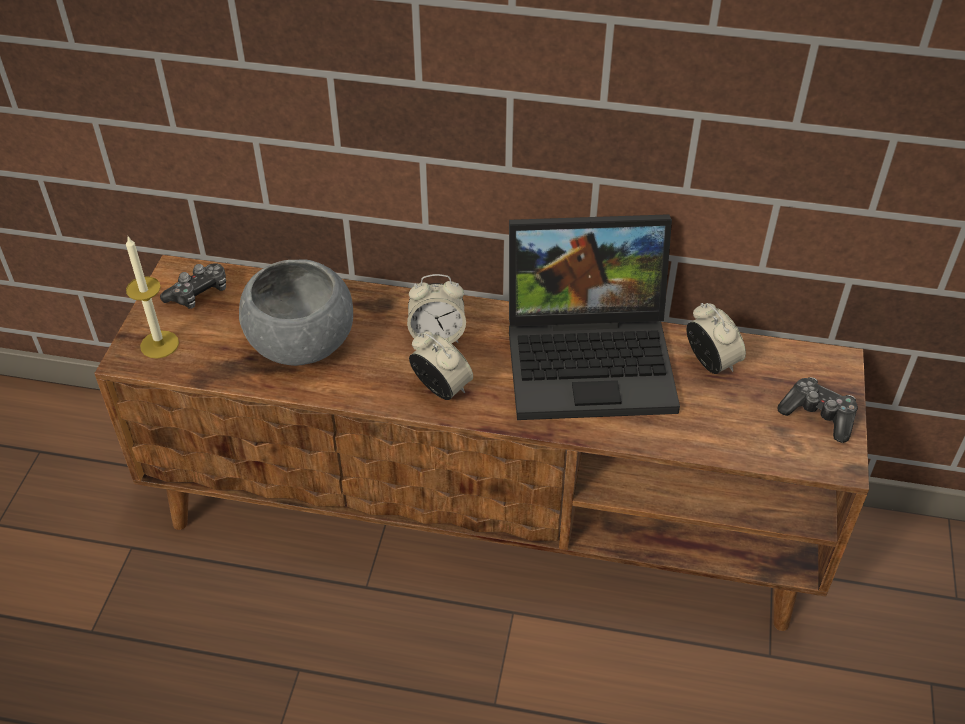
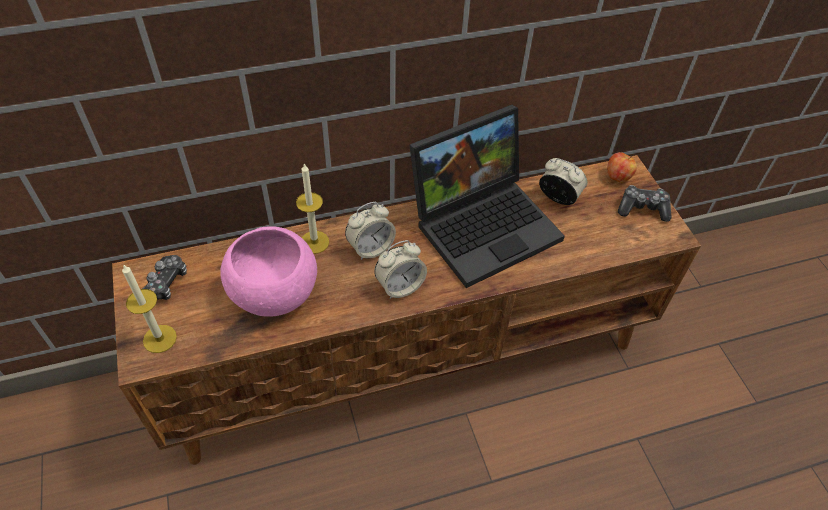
camera: 30 degrees left, 5 degrees up
(300, 343) = (274, 292): grey bowl -> pink bowl
(379, 307) = (314, 242): none -> candle
(441, 388) = (400, 286): alarm clock -> alarm clock turned 135 degrees clockwise
(812, 366) = (617, 177): none -> apple

